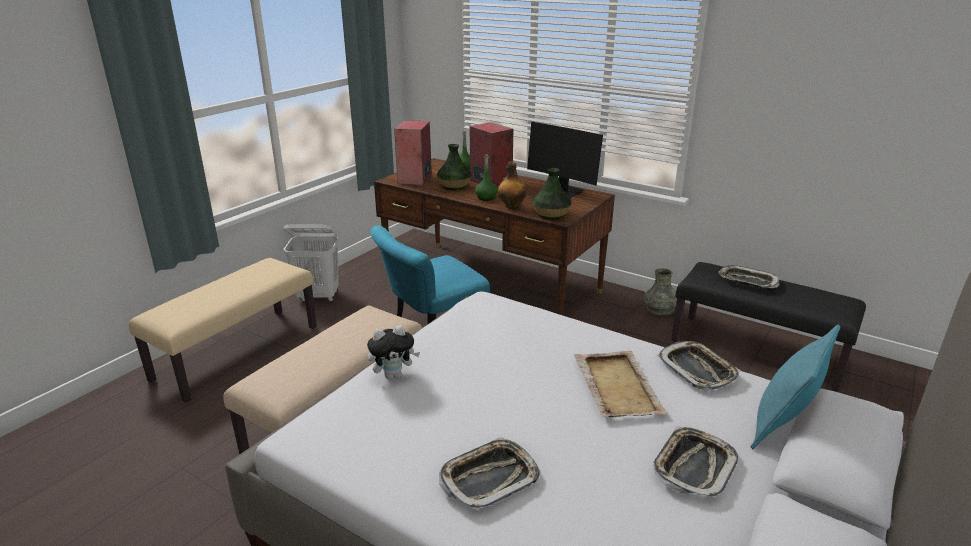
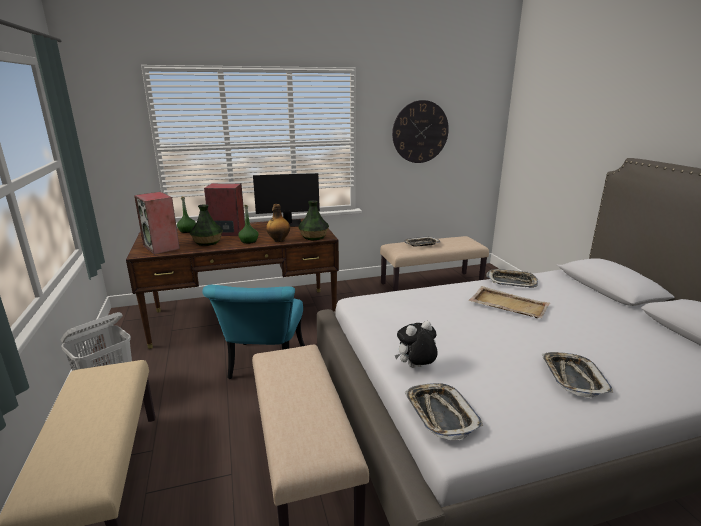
camera: 50 degrees left, 5 degrees down
(393, 375) = (415, 368): plush toy -> plush toy turned 135 degrees counterclockwise
(660, 310) = (362, 286): grey vase -> none
(694, 467) = (597, 317): tray -> tray (440, 414)
(757, 351) = (431, 284): black bench -> beige bench
(783, 425) = (576, 286): turquoise pillow -> none
(811, 100) = (420, 132): none -> wall clock

